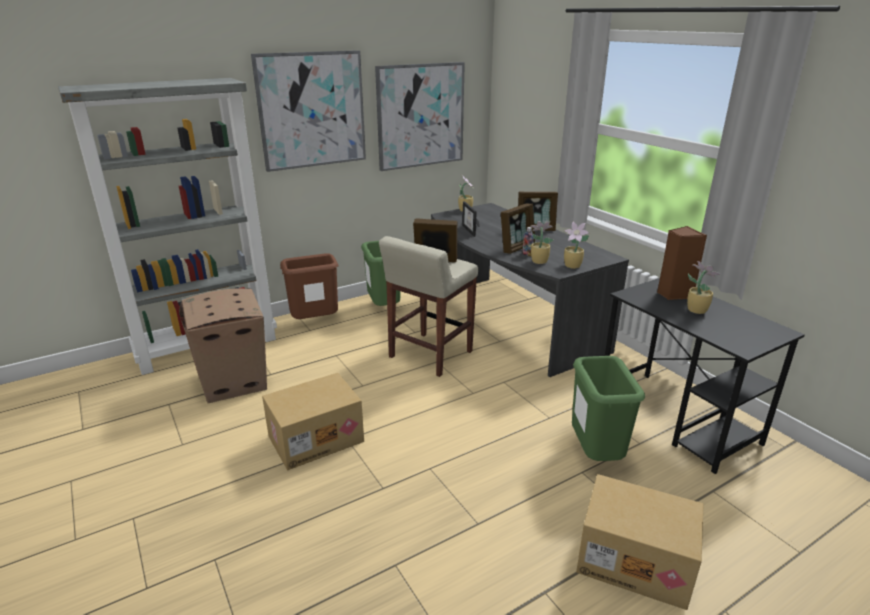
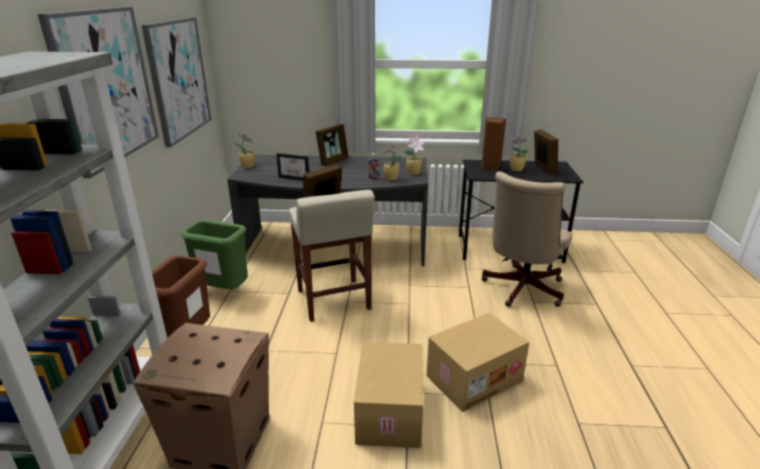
camera: 55 degrees left, 0 degrees up
(517, 247) = (356, 176): picture frame -> picture frame (543, 169)
(594, 455) = (520, 290): green trash can -> beige office chair
(635, 560) = (619, 321): cardboard box -> cardboard box (474, 377)

